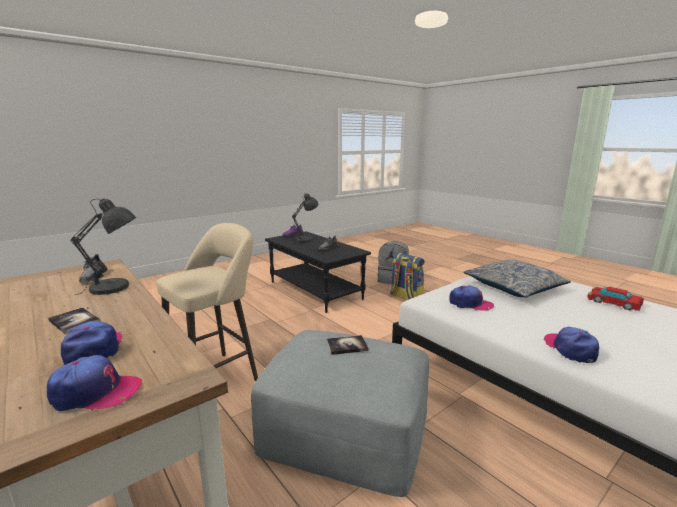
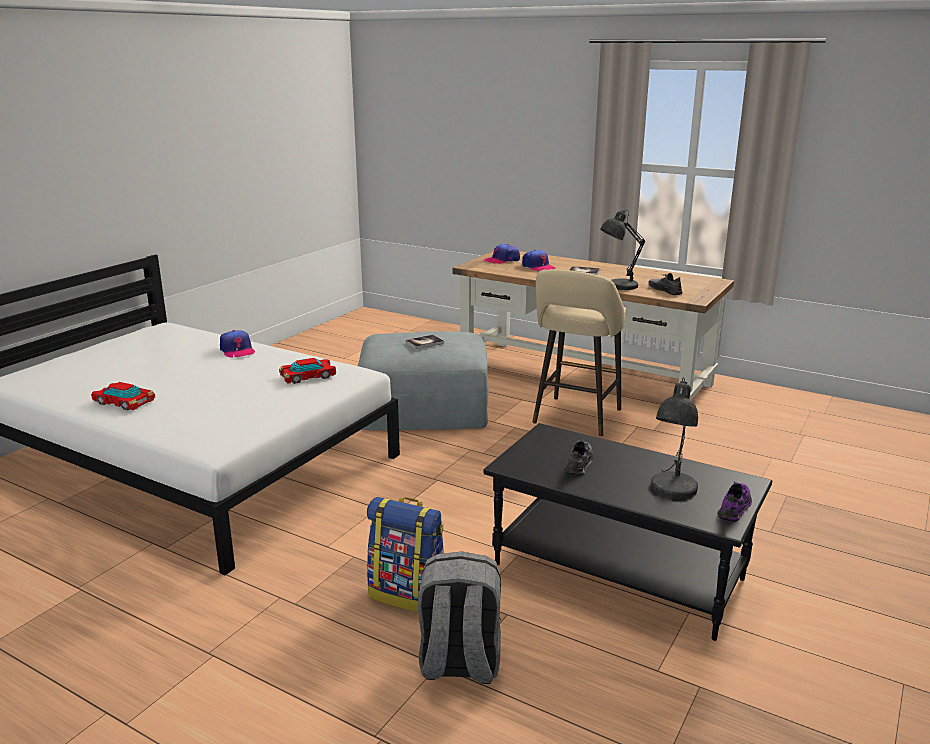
camera: 160 degrees right, 5 degrees up
(470, 304) = (308, 376): cap -> toy car
(514, 287) = (235, 409): pillow -> none

